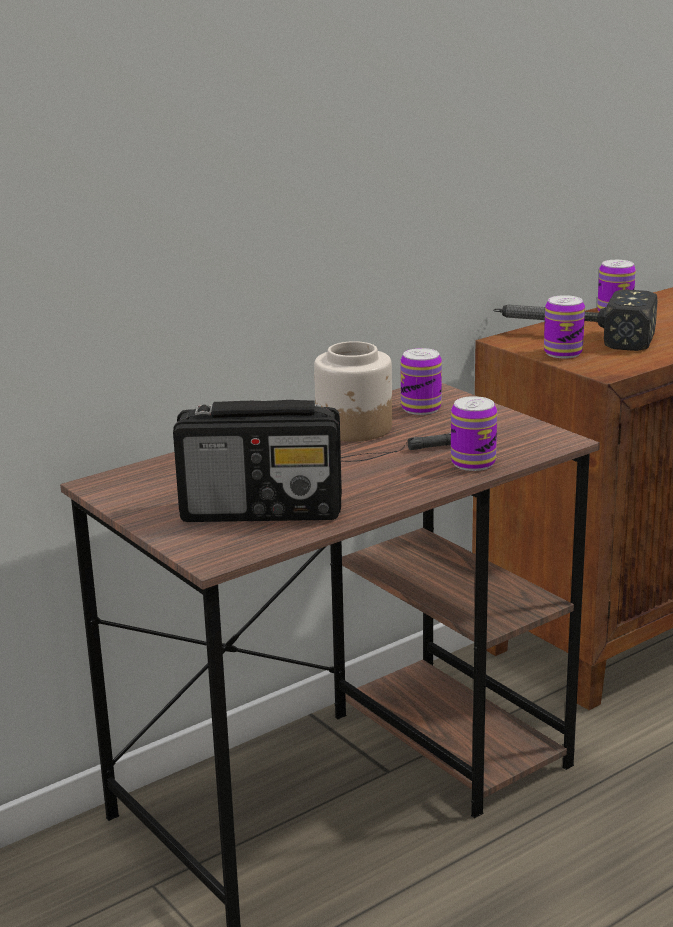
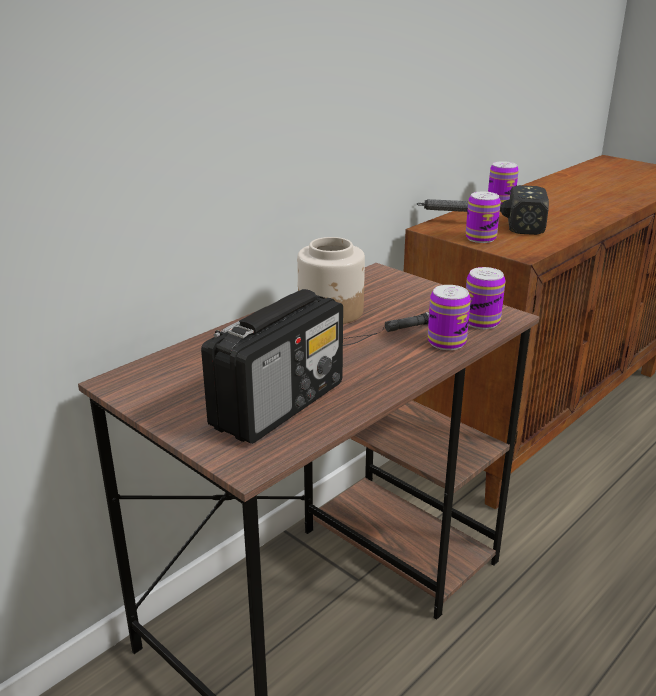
camera: 10 degrees left, 5 degrees up
(263, 511) = (279, 404): radio -> radio turned 45 degrees counterclockwise
(421, 408) = (379, 290): can -> can (481, 322)

